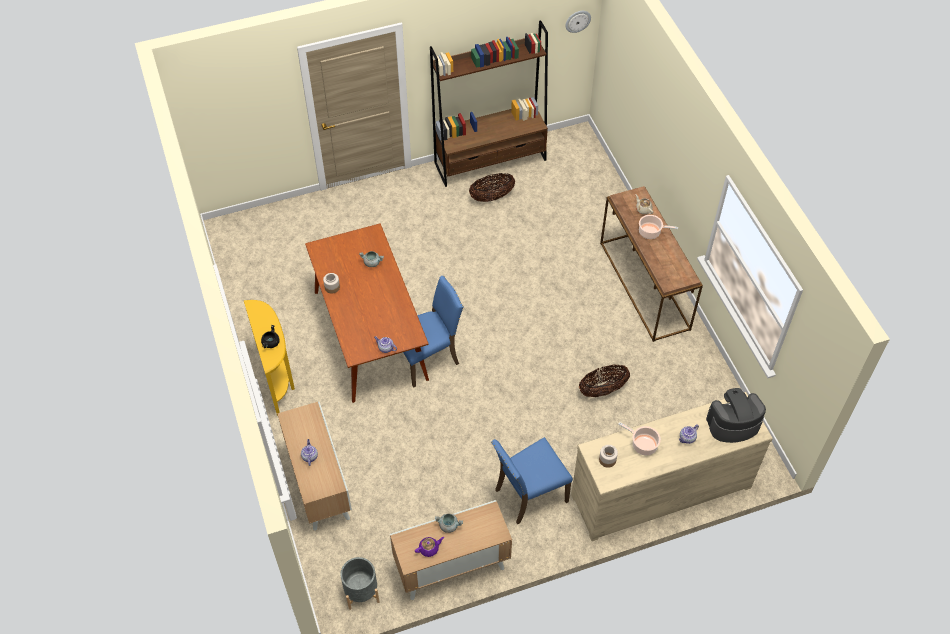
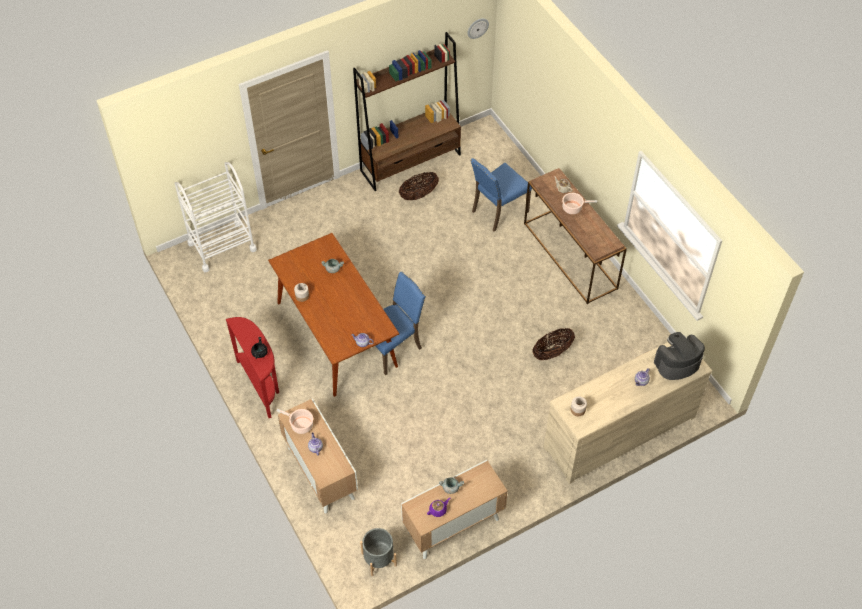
camera: 10 degrees left, 0 degrees up
(270, 224) = (222, 246): none -> white cart
(278, 378) = (261, 385): yellow console table -> red console table
(529, 495) = (507, 453): blue chair -> blue chair (498, 211)
(642, 444) = (605, 392): cooking pot -> cooking pot (300, 425)

